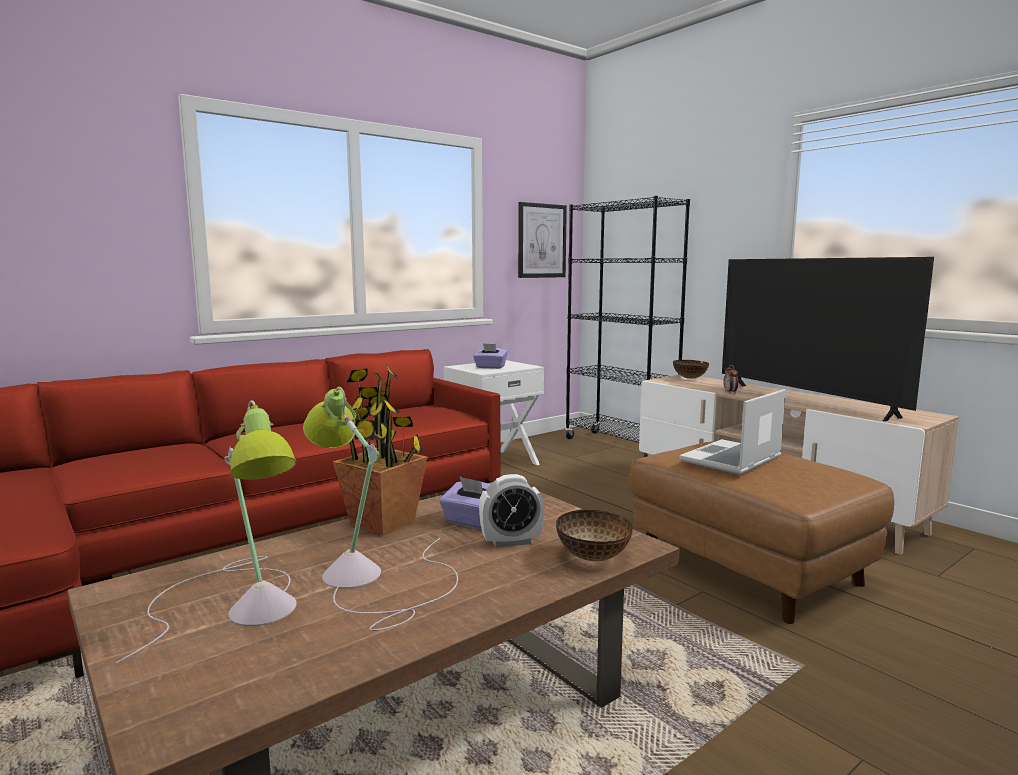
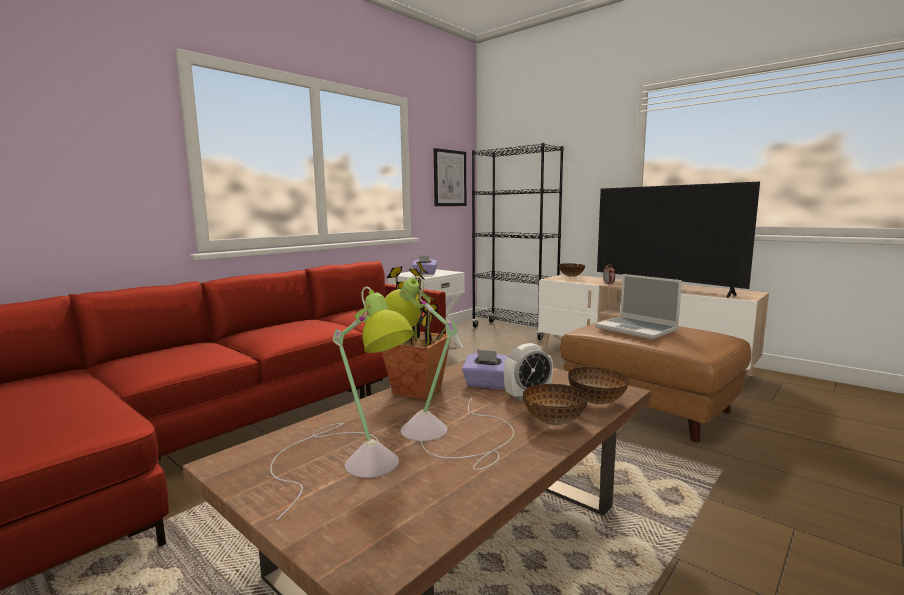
camera: 10 degrees left, 0 degrees up
(516, 578) = (554, 421): none -> bowl
(731, 460) = (637, 329): laptop -> laptop turned 75 degrees counterclockwise

